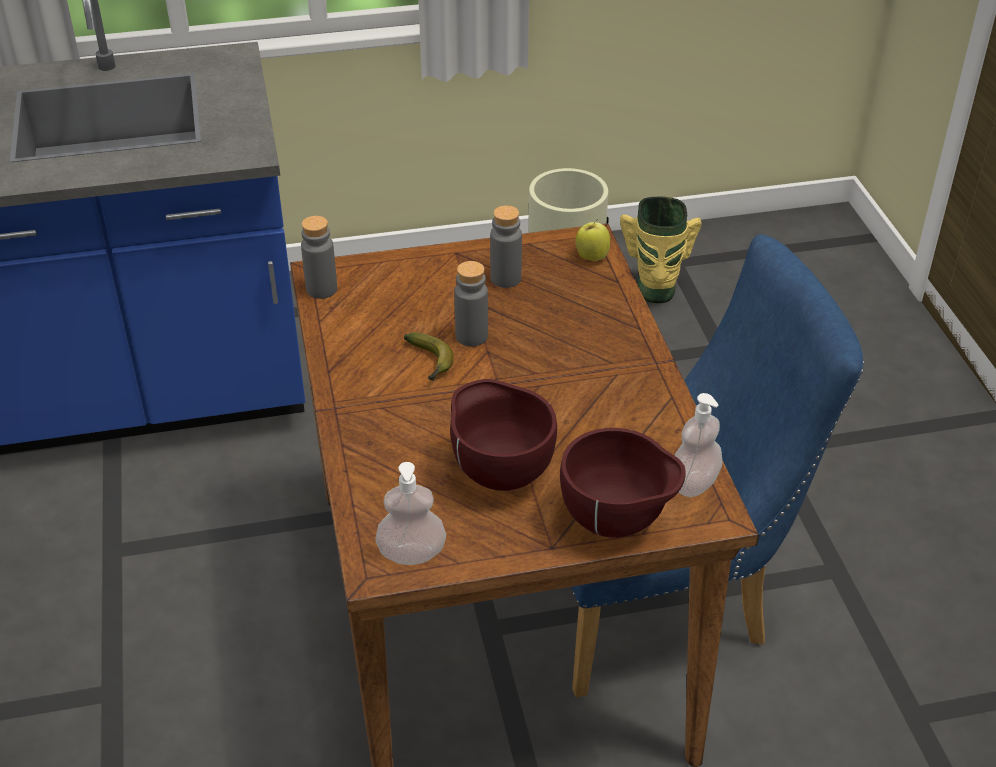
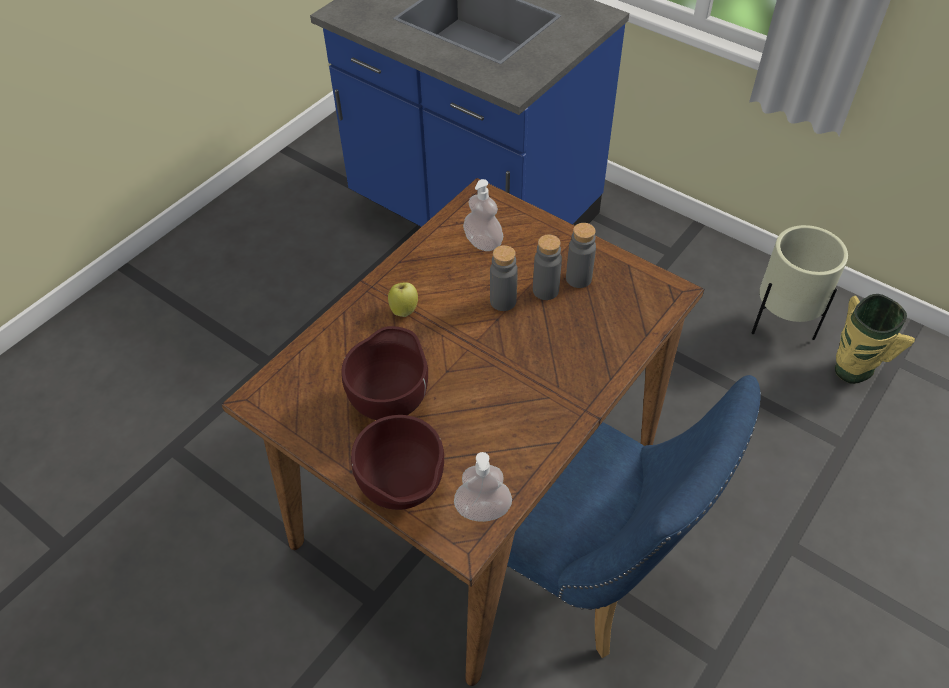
camera: 50 degrees right, 10 degrees up
(321, 289) = (467, 207): grey bottle -> grey bottle (545, 290)
(411, 554) = (283, 406): soap dispenser -> soap dispenser (483, 243)
(430, 363) = (456, 300): banana -> none
(591, 257) = (655, 304): apple -> apple (404, 310)

